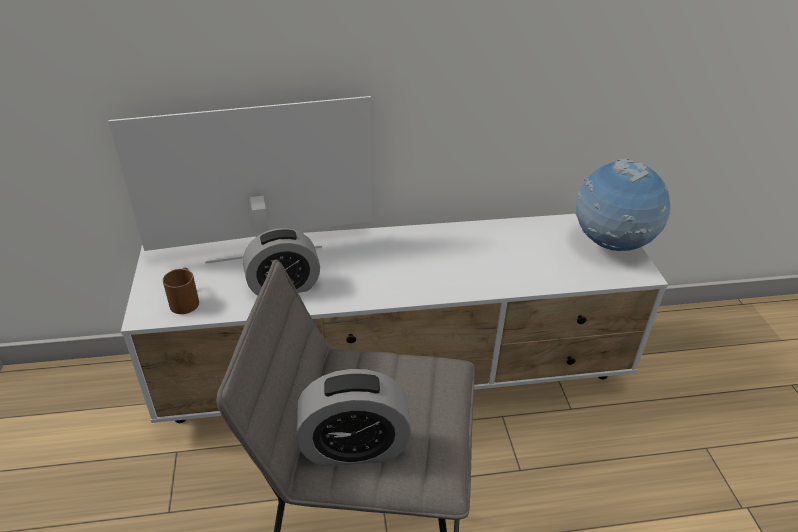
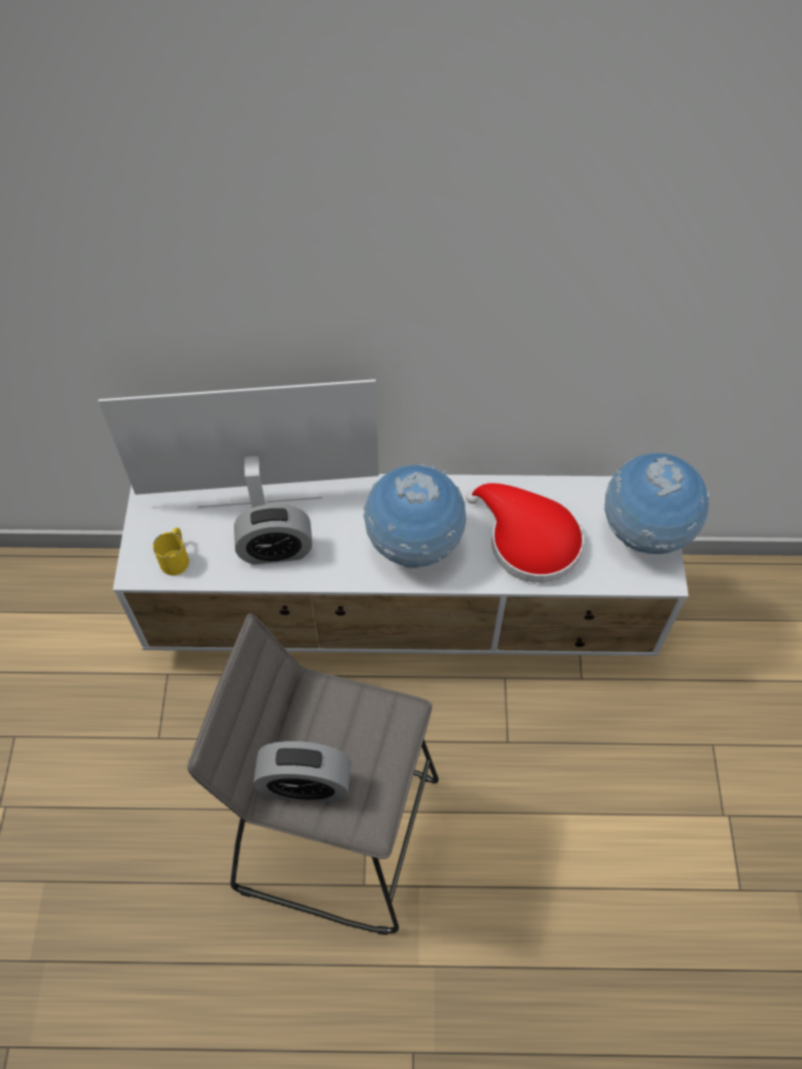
camera: 10 degrees right, 20 degrees up
(186, 300) = (176, 557): brown mug -> yellow mug
(413, 271) = (414, 545): none -> globe
(513, 259) = (528, 540): none -> red hat

